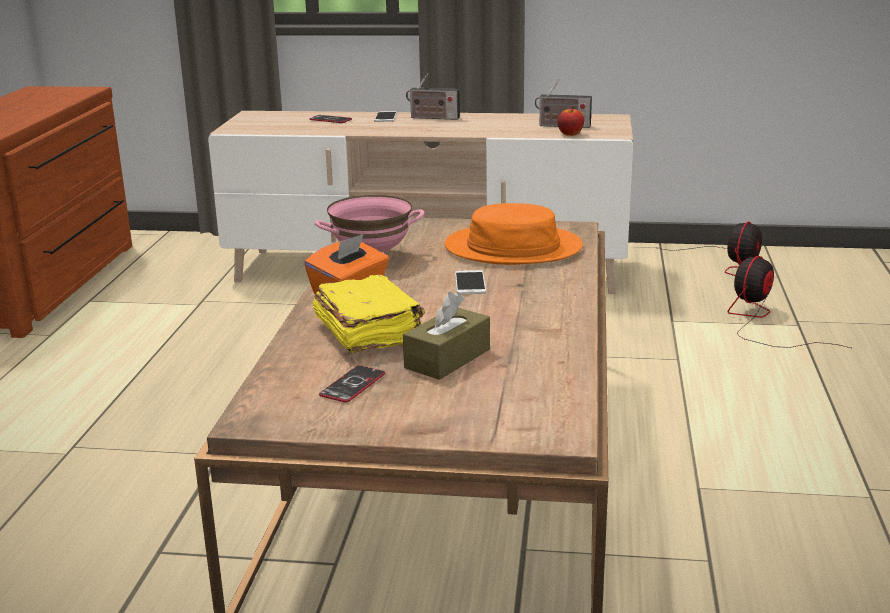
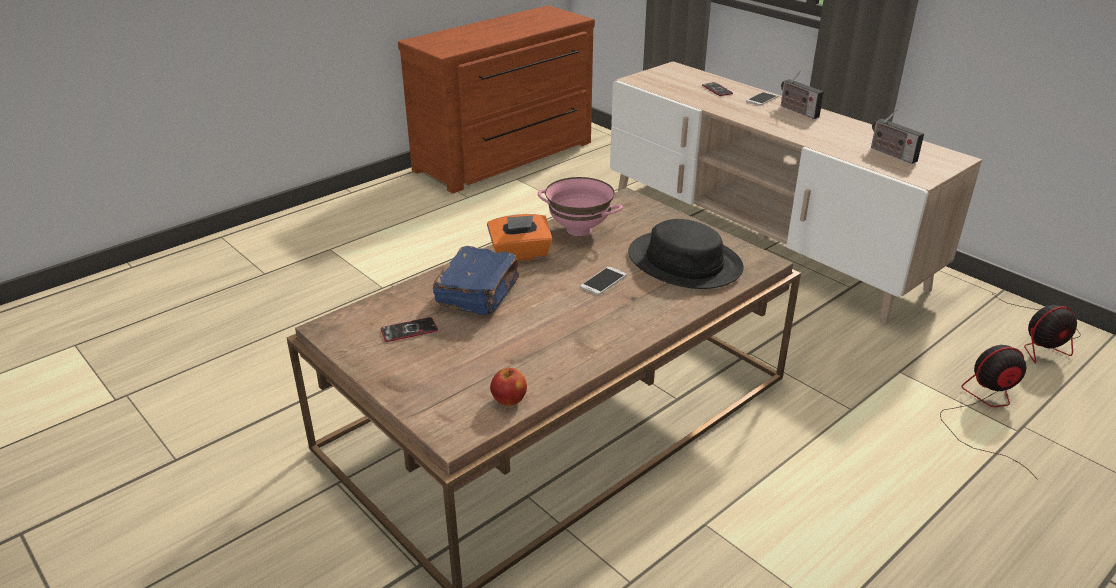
camera: 40 degrees right, 10 degrees up
(368, 332) = (479, 293): yellow book -> blue book
(447, 359) = (488, 338): brown tissue box -> none
(513, 247) = (685, 262): orange hat -> black hat
(570, 134) = (880, 166): apple -> apple (509, 400)

